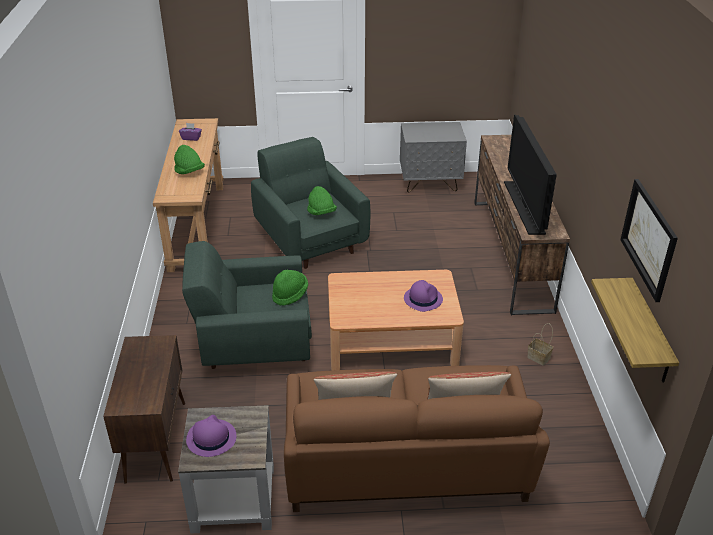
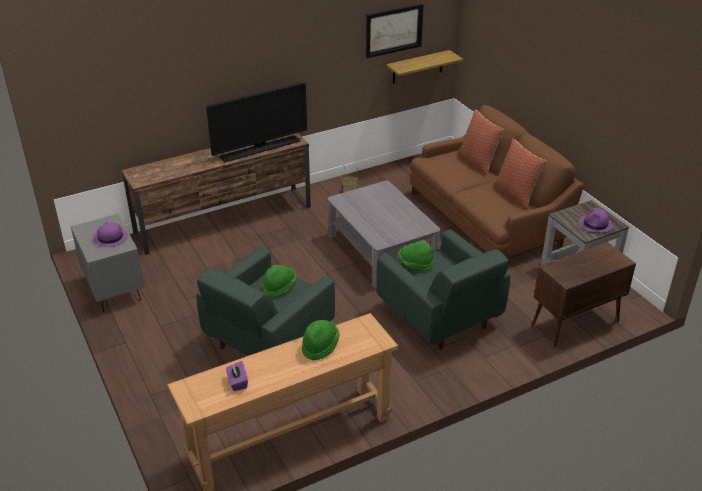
camera: 115 degrees left, 0 degrees up
(391, 341) = (381, 251): brown coffee table -> grey coffee table
(423, 299) = (373, 200): purple hat -> purple hat (110, 237)

